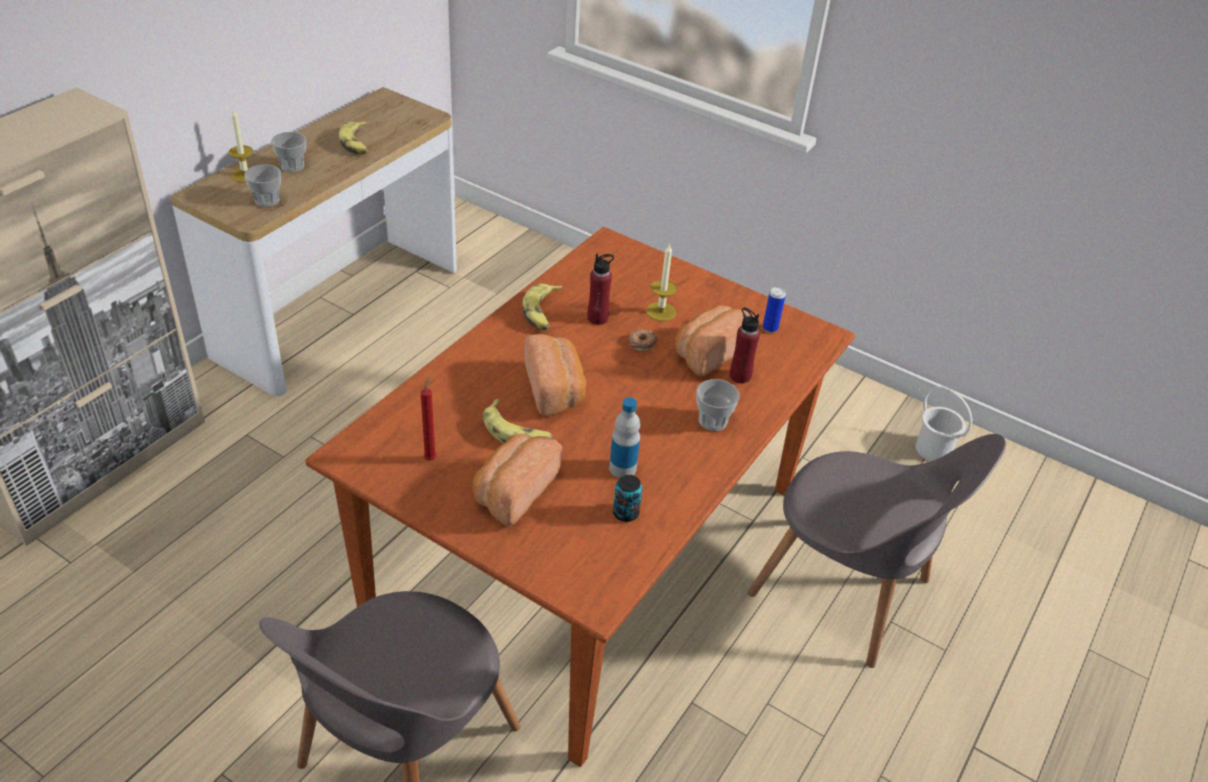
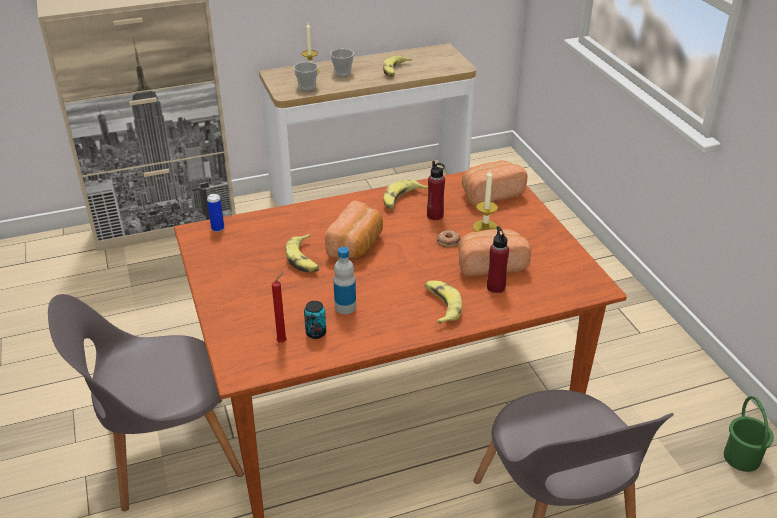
camera: 40 degrees right, 5 degrees down
(431, 458) = (239, 253): red candle -> red candle (283, 341)
(513, 491) = (264, 290): bread -> bread (490, 194)
(713, 421) = (441, 306): cup -> banana
(770, 328) = (557, 266): can -> can (218, 228)
(933, 449) = (742, 457): white bucket -> green bucket

